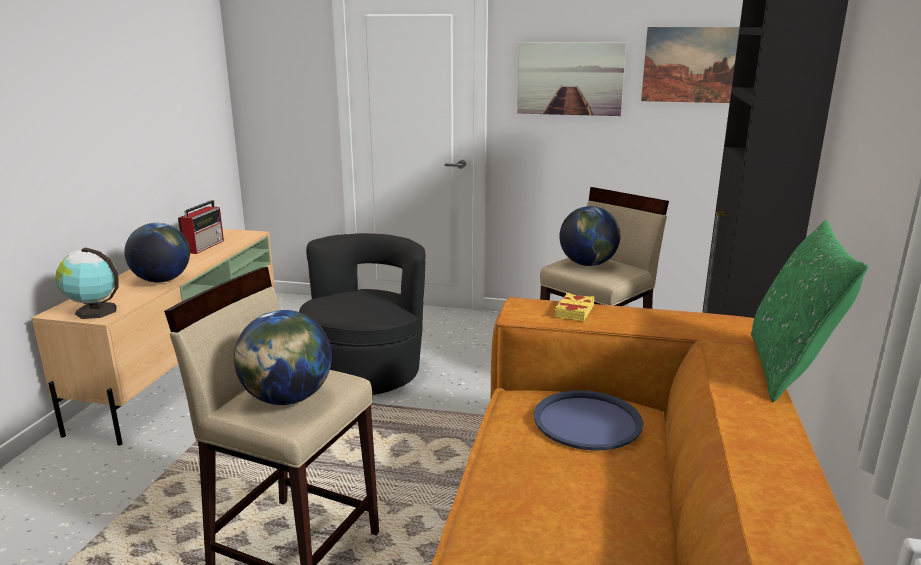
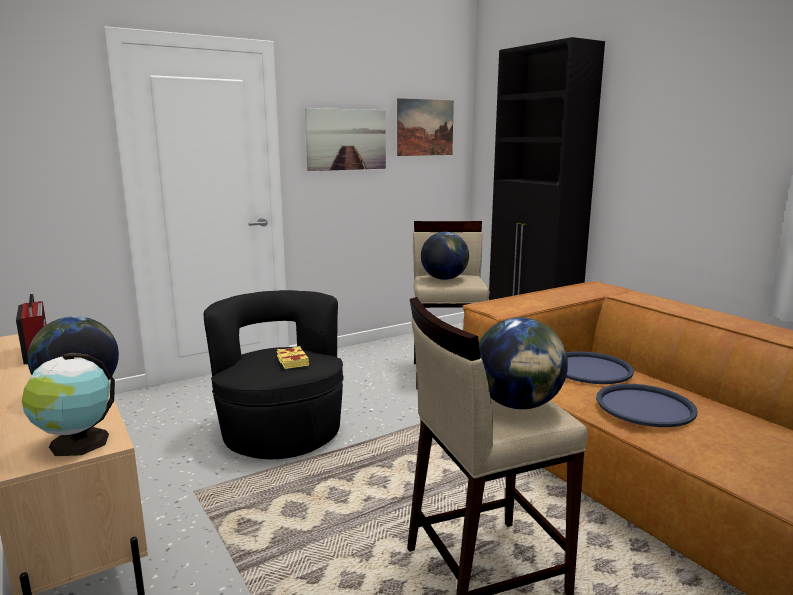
camera: 45 degrees left, 5 degrees down
(538, 482) = (645, 406): none -> blue tray
(574, 311) = (520, 301): yellow book -> yellow book (292, 361)
(789, 369) = (667, 296): green pillow -> none

